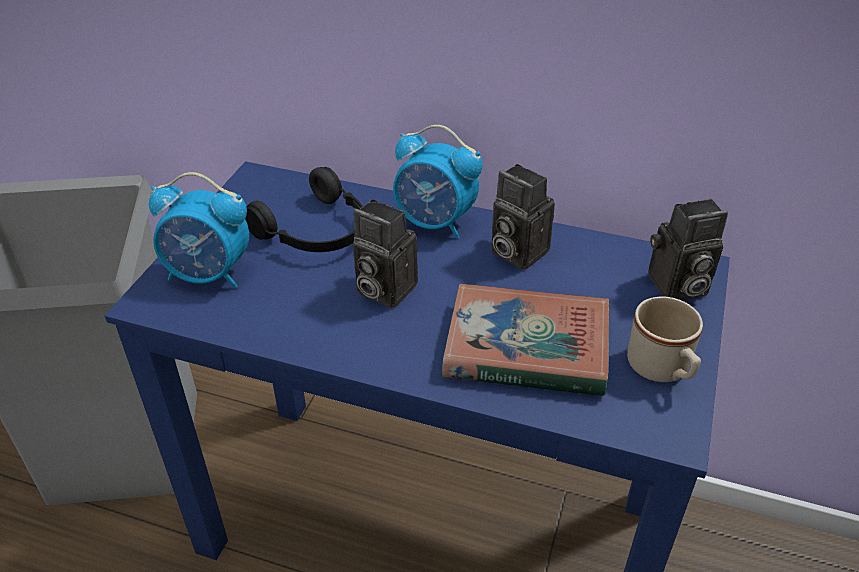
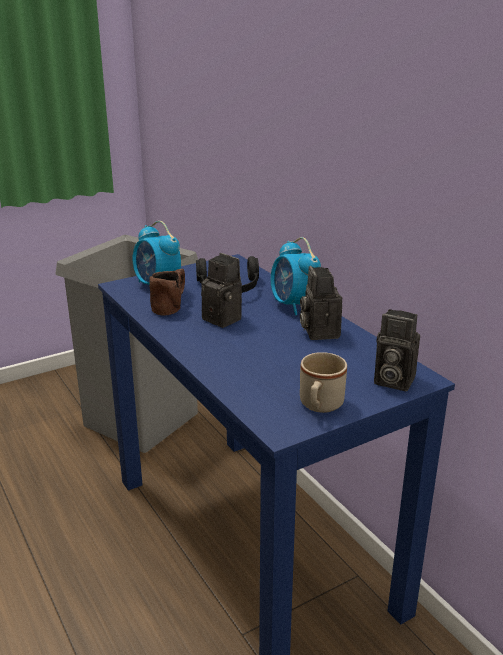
camera: 40 degrees right, 15 degrees down
(279, 303) = (171, 306): none -> brown mug
(382, 289) = (225, 319): camera -> camera turned 150 degrees clockwise
(526, 348) = (259, 367): book -> none

